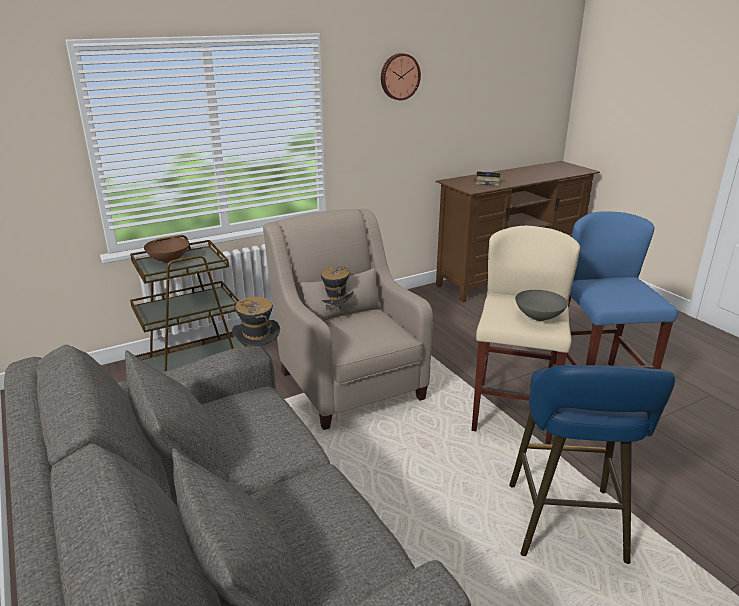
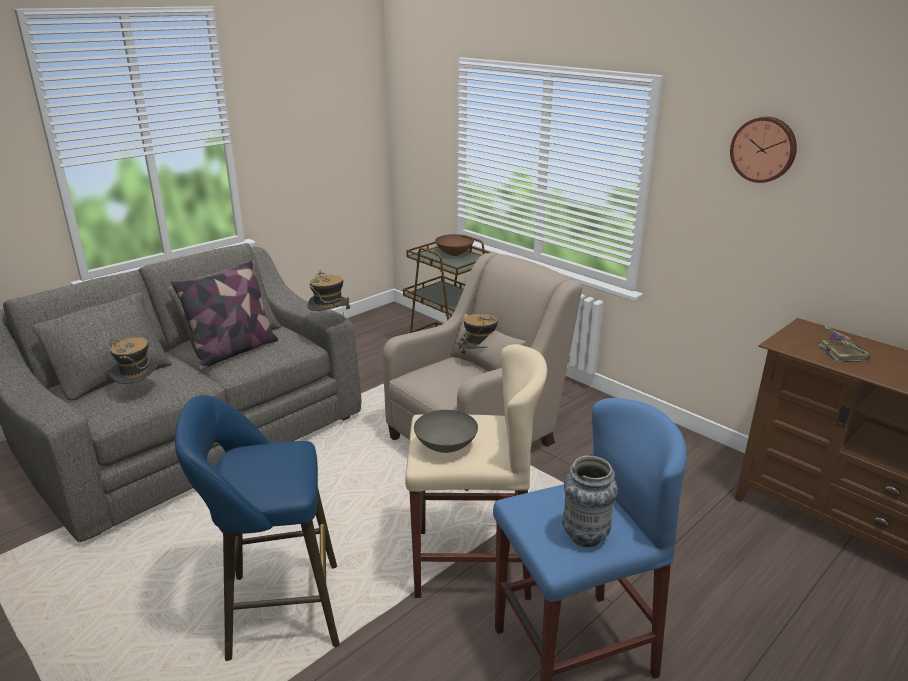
camera: 75 degrees right, 0 degrees up
(243, 447) = (233, 351): none -> pillow
(328, 533) = (139, 392): none -> hat
(637, 290) = (585, 537): none -> vase

